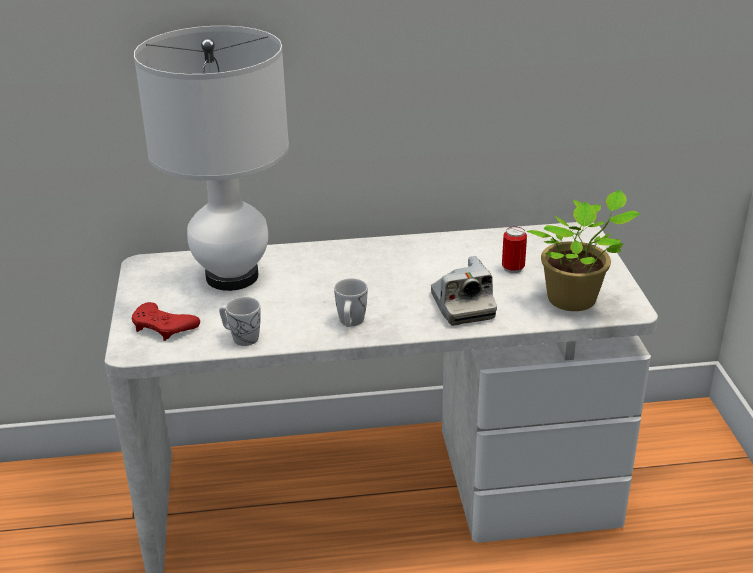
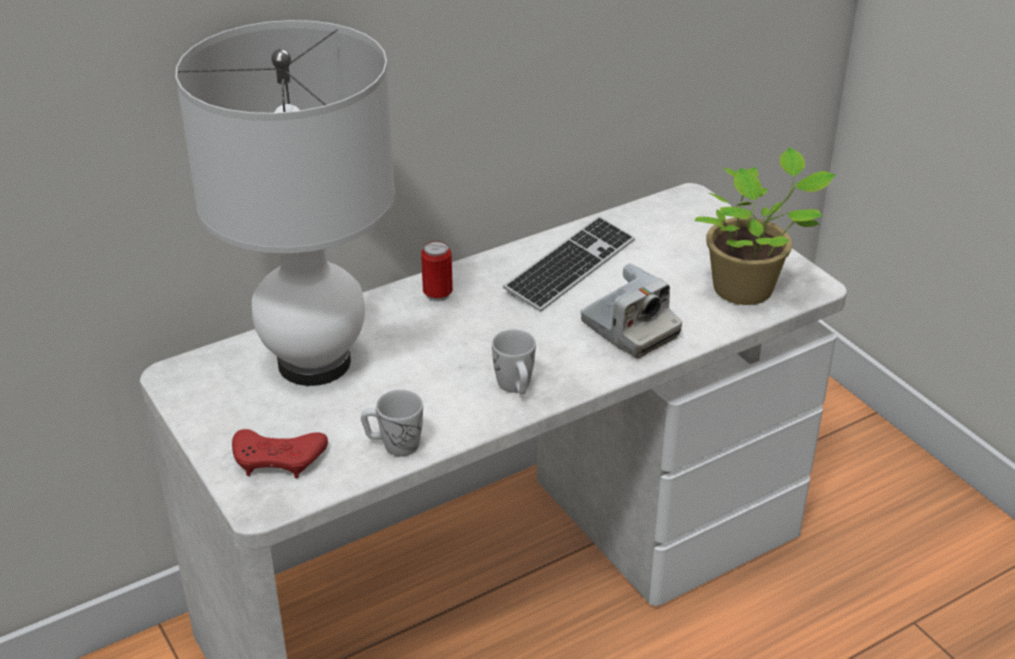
camera: 25 degrees left, 5 degrees up
(453, 257) = (570, 266): none -> keyboard
(513, 269) = (650, 265): can -> can (437, 294)

